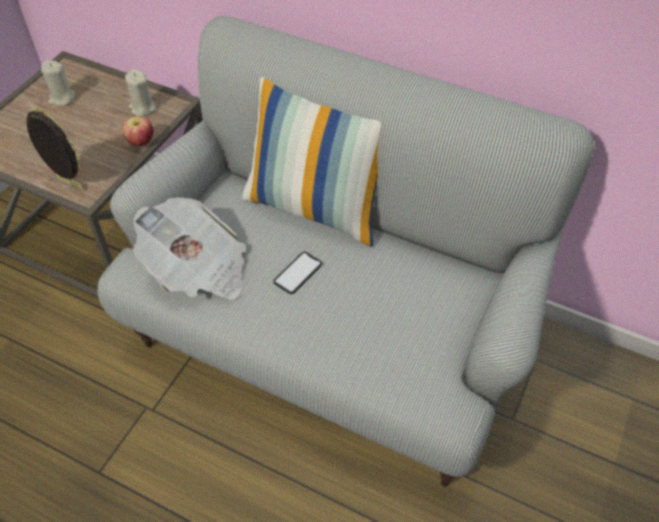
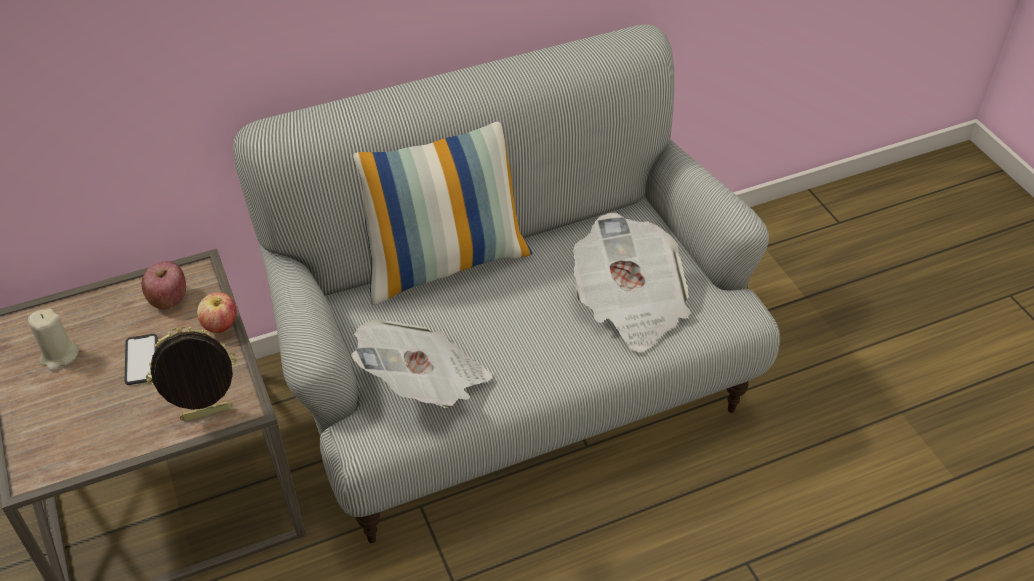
camera: 50 degrees left, 5 degrees down
(142, 108) = (168, 299): beige candle -> apple
(298, 273) = (508, 318): phone -> phone (141, 360)
(382, 334) = (629, 305): none -> newspaper

